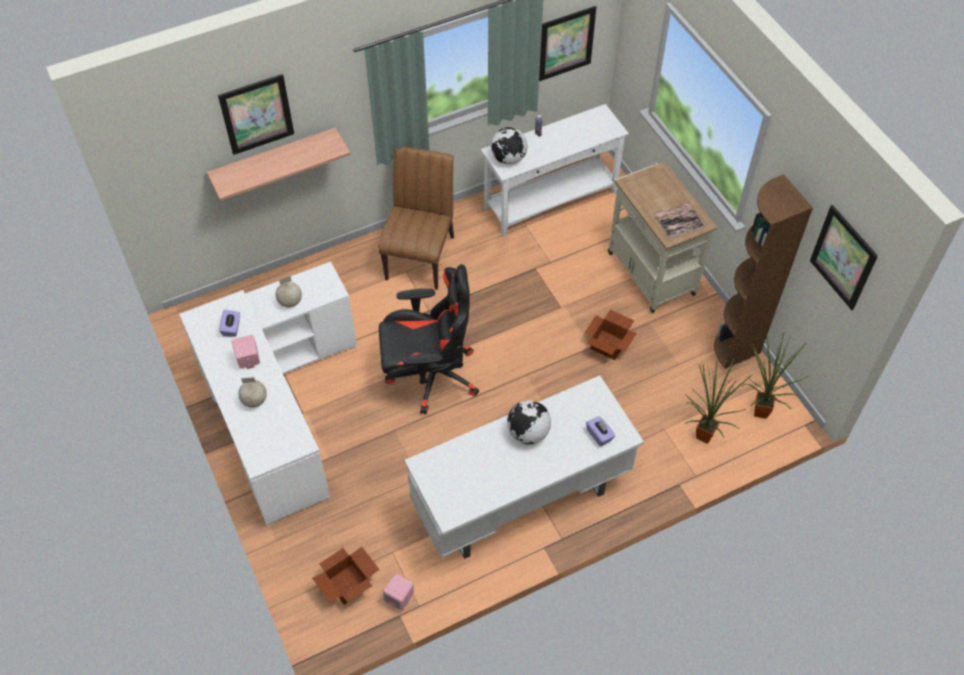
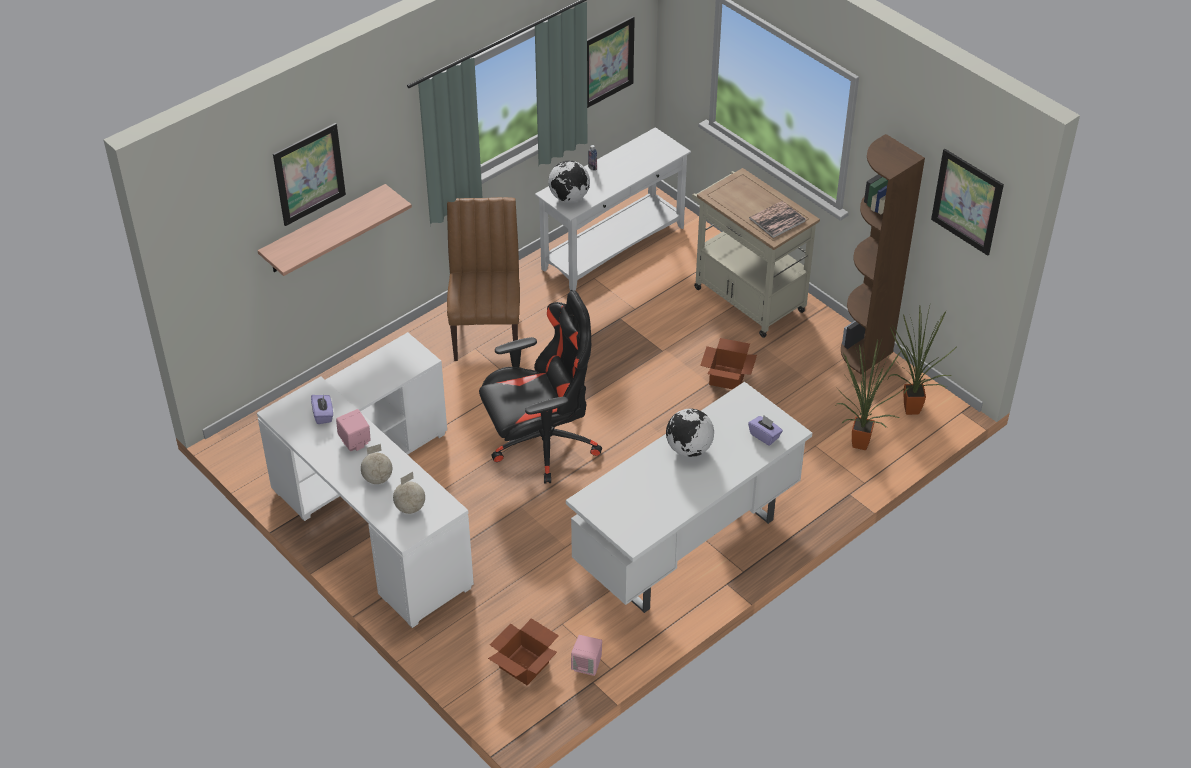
camera: 15 degrees left, 10 degrees down
(290, 302) = (378, 379): globe -> globe (410, 508)

